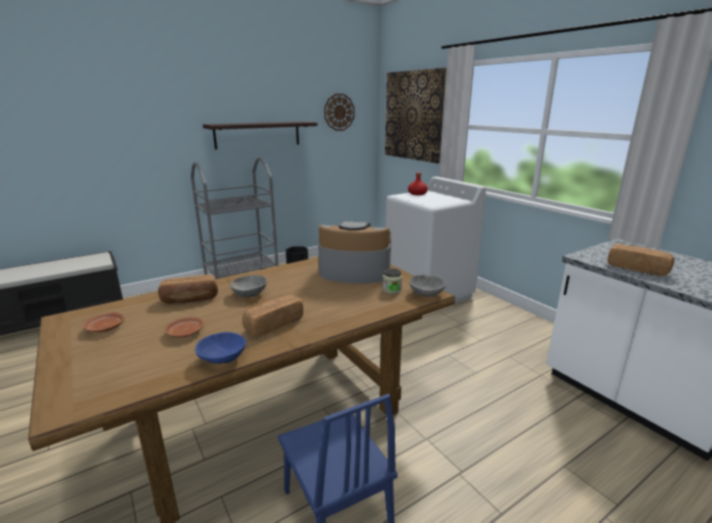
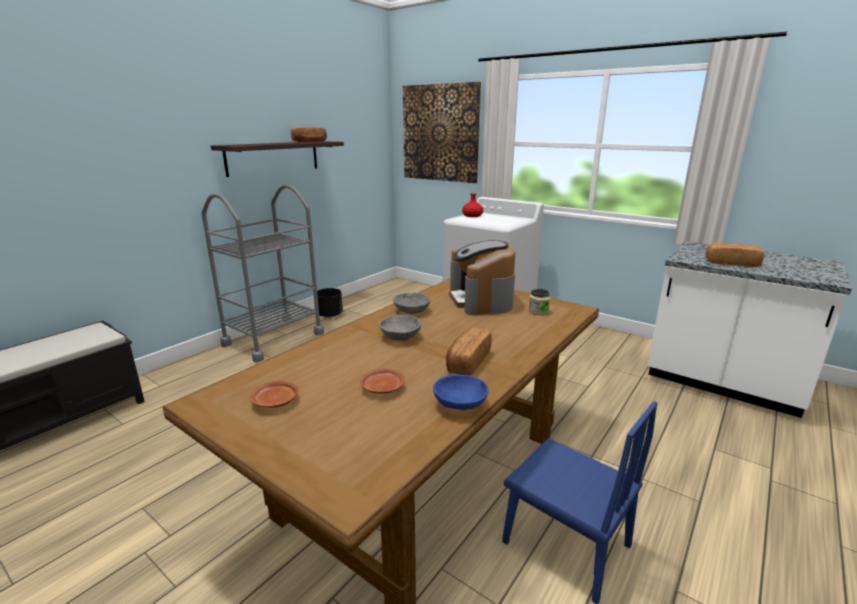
camera: 20 degrees left, 0 degrees up
(190, 299) = (339, 353): bread -> bread (310, 141)
(339, 112) = (355, 130): wall clock -> none
(354, 272) = (481, 300): coffee machine -> coffee machine turned 90 degrees counterclockwise
(425, 293) = (572, 310): grey bowl -> grey bowl (411, 311)

